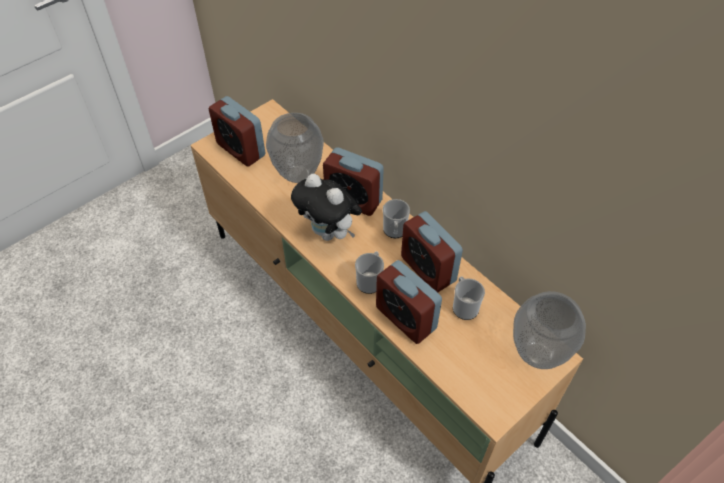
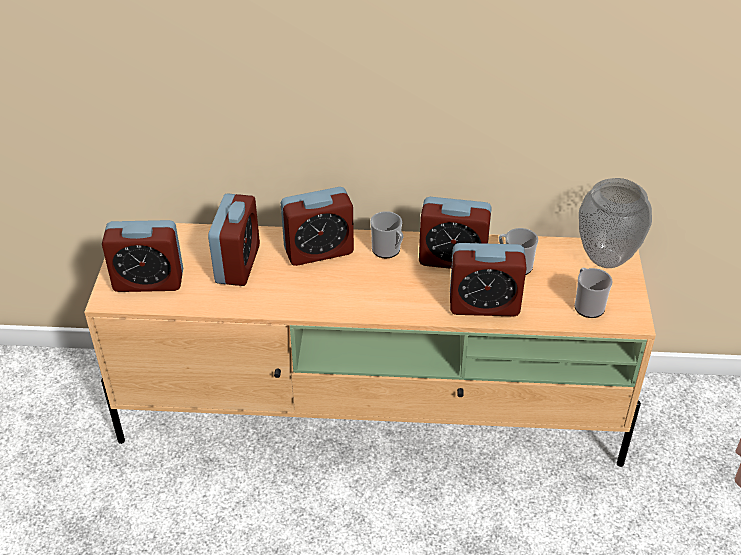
camera: 45 degrees left, 10 degrees down
(298, 174) = (238, 264): vase -> alarm clock
(329, 233) = (334, 290): plush toy -> none
(370, 280) = (419, 300): mug -> mug (587, 305)

